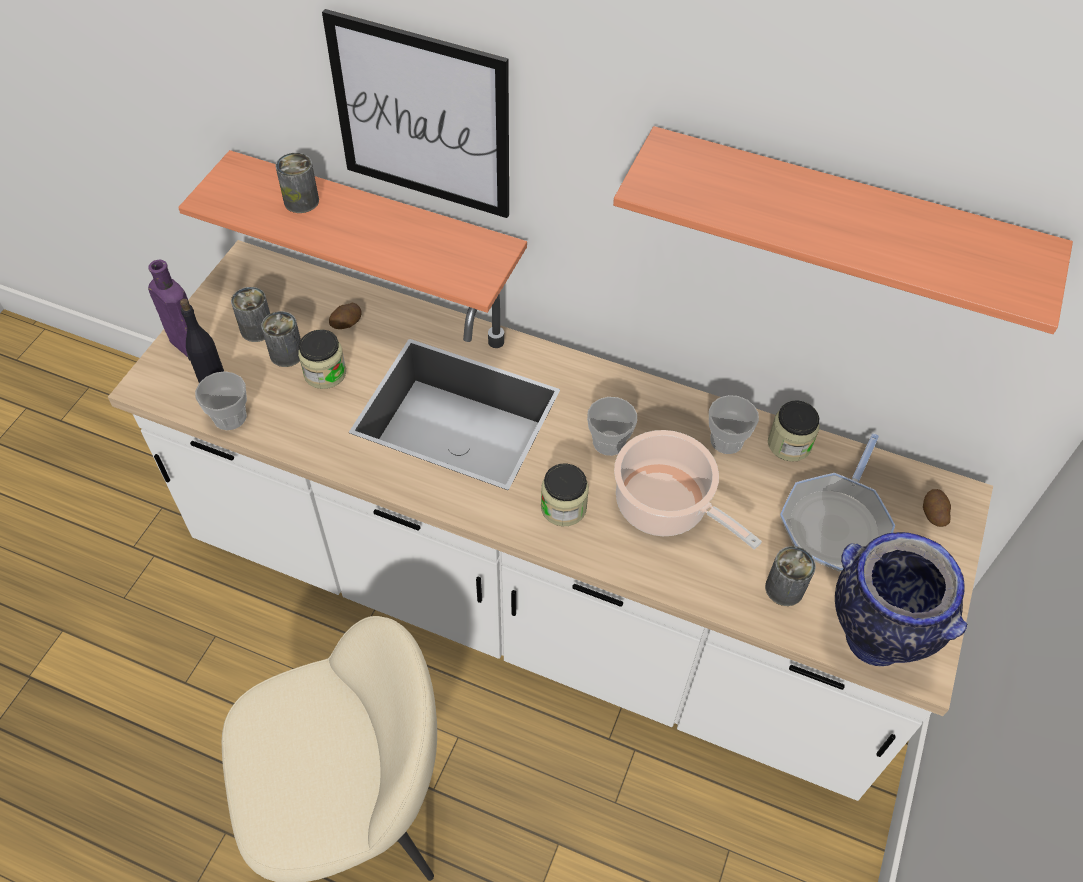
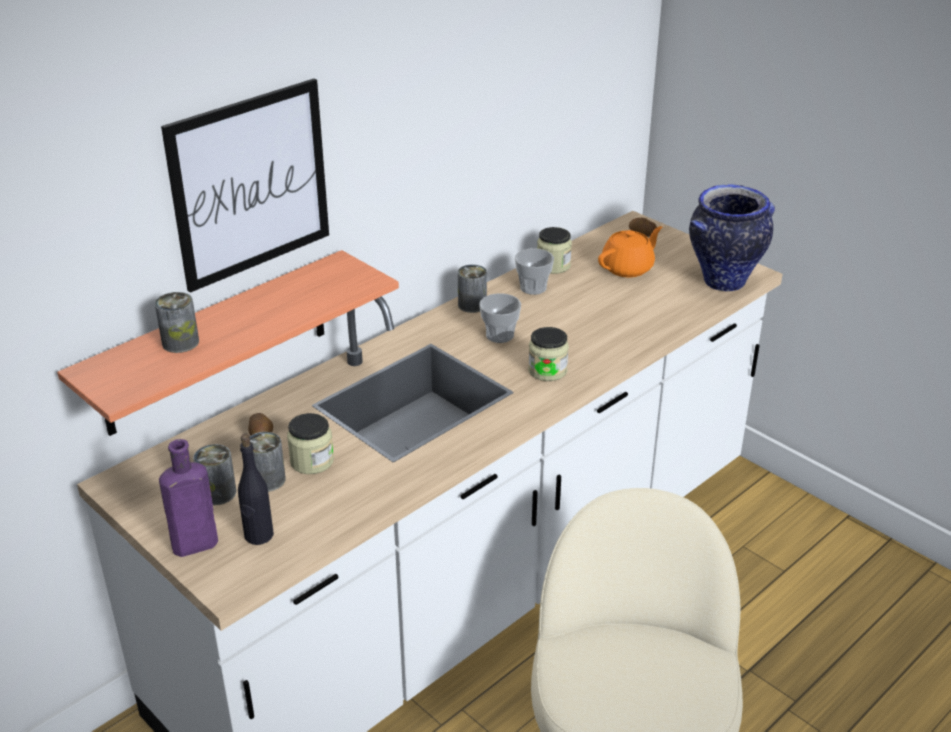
camera: 65 degrees left, 20 degrees down
(230, 417) = (318, 532): cup -> none
(666, 507) = (575, 327): cooking pot -> none
(784, 588) = (669, 301): can -> can (472, 305)
(836, 522) = (628, 268): frying pan -> orange teapot
(840, 224) = (522, 74): shelf -> none

